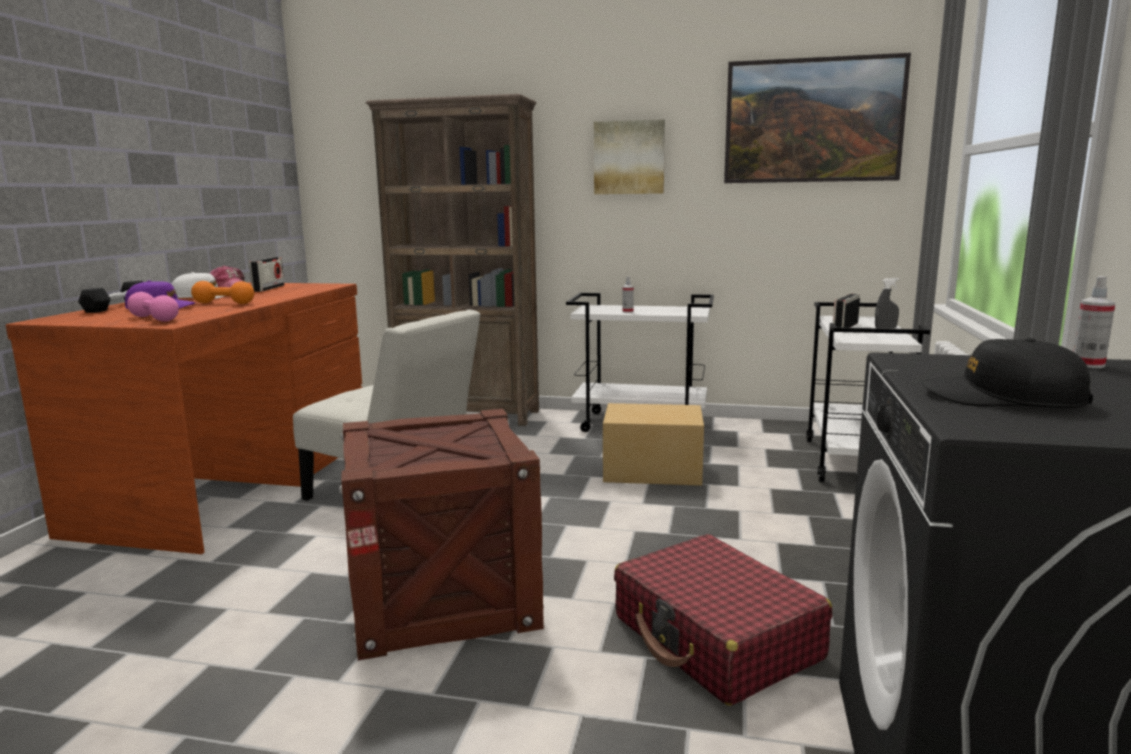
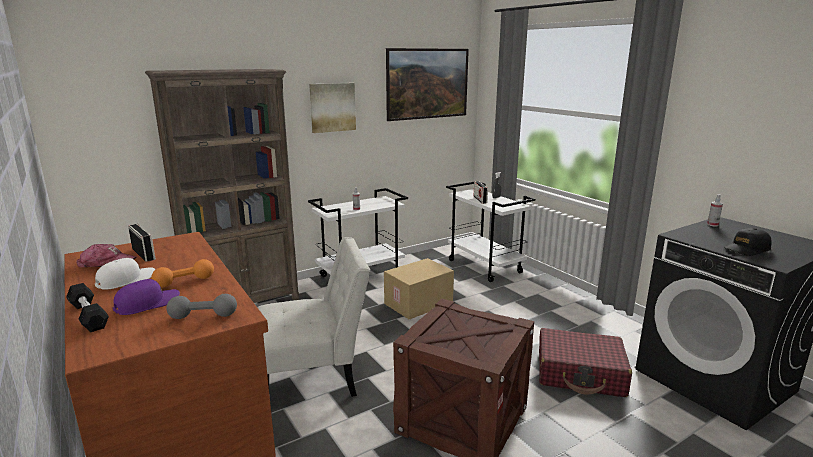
camera: 45 degrees left, 5 degrees up
(154, 319) = (203, 316): pink dumbbell -> grey dumbbell

